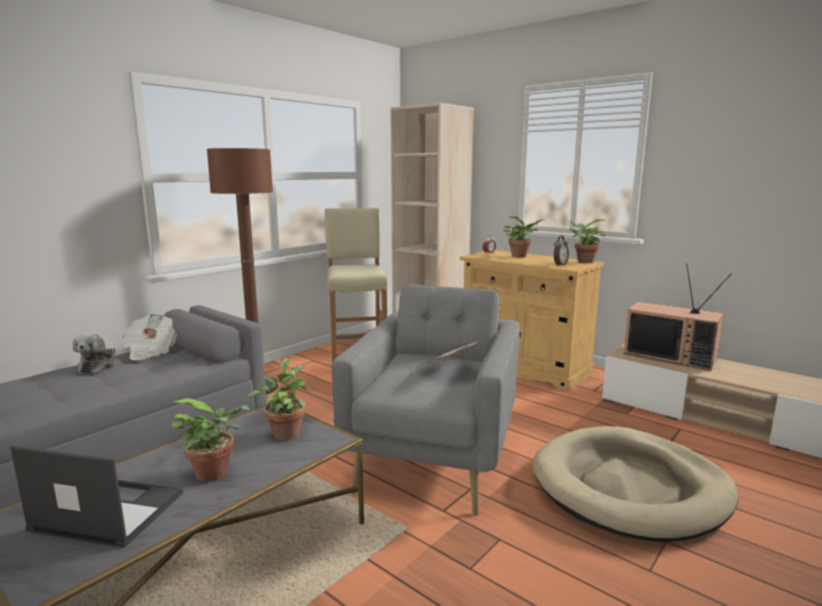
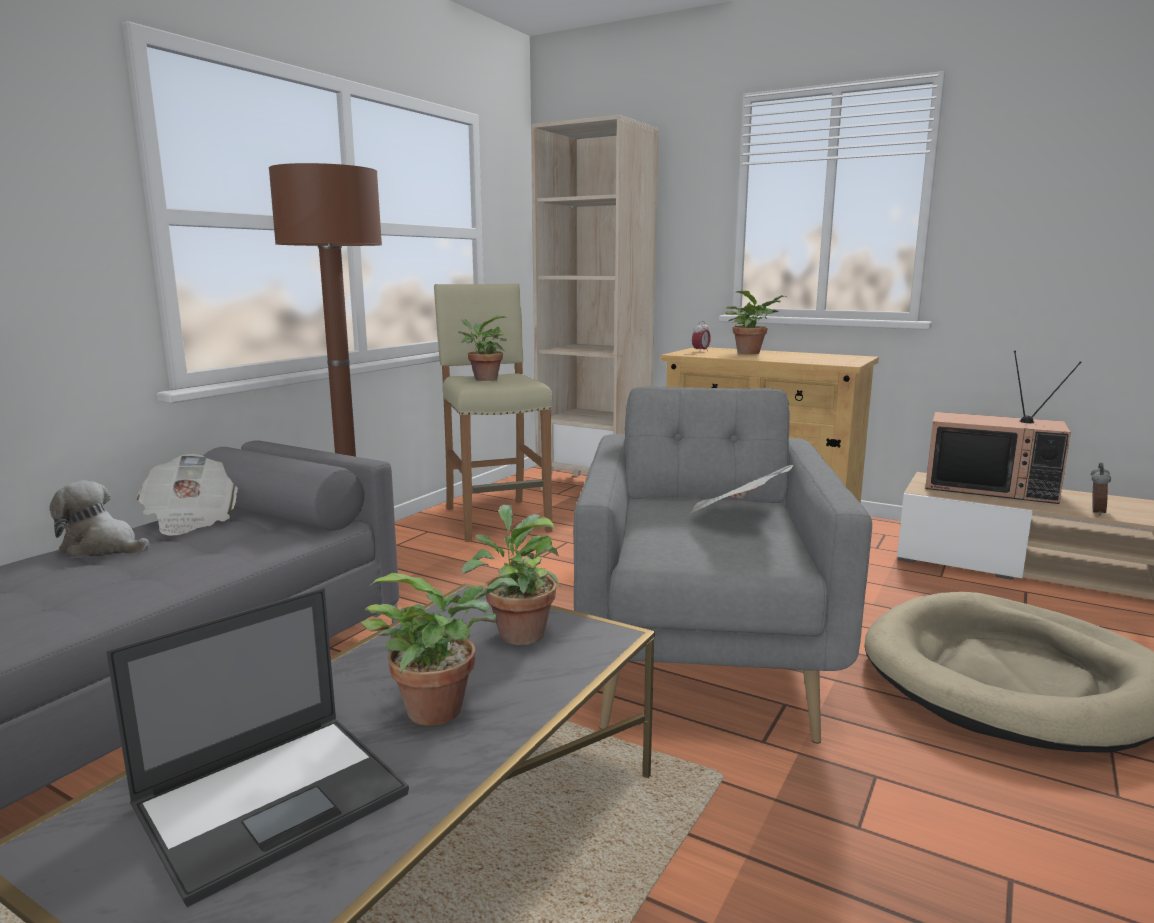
camera: 10 degrees left, 0 degrees up
(98, 365) = (103, 548): plush toy -> plush toy turned 120 degrees clockwise
(107, 511) = (274, 798): laptop -> laptop turned 135 degrees clockwise
(559, 265) = (823, 361): alarm clock -> alarm clock (1095, 512)
(583, 261) = (849, 356): potted plant -> potted plant (483, 379)

